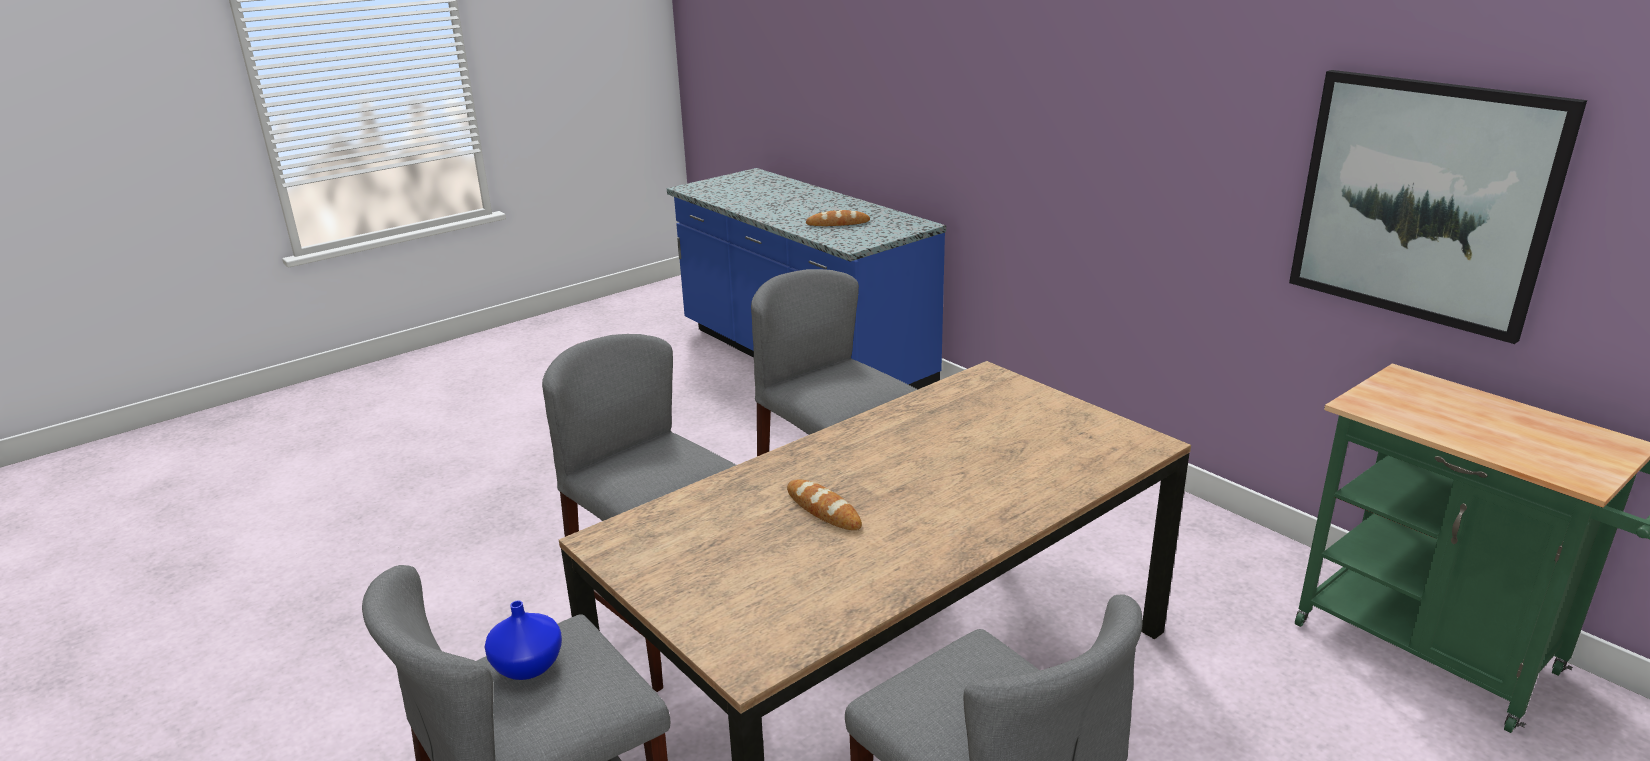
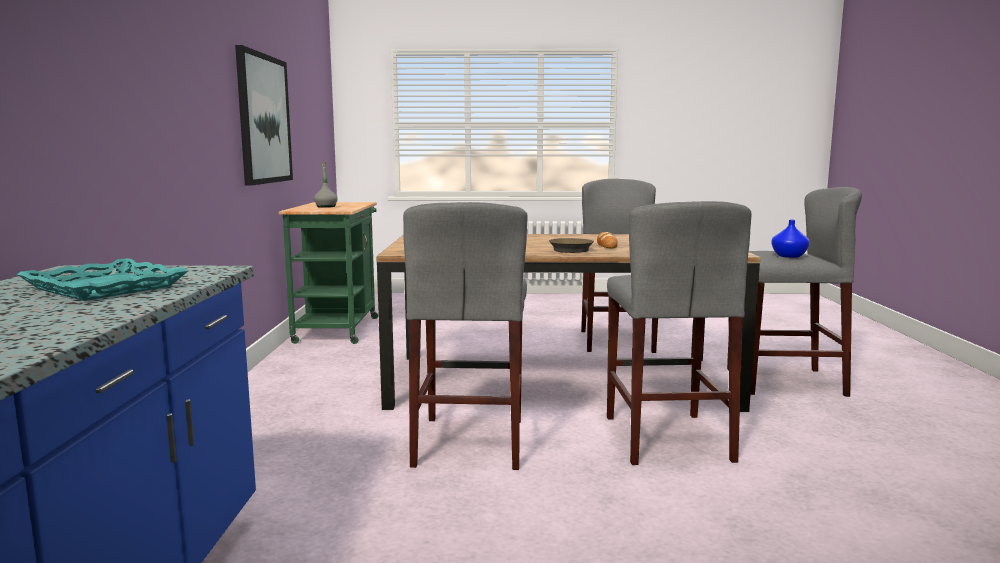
camera: 140 degrees left, 15 degrees down
(835, 463) = (571, 250): none -> brown frying pan
(838, 223) = (104, 288): bread -> turquoise tray
(1464, 413) = (326, 207): none -> grey bottle

